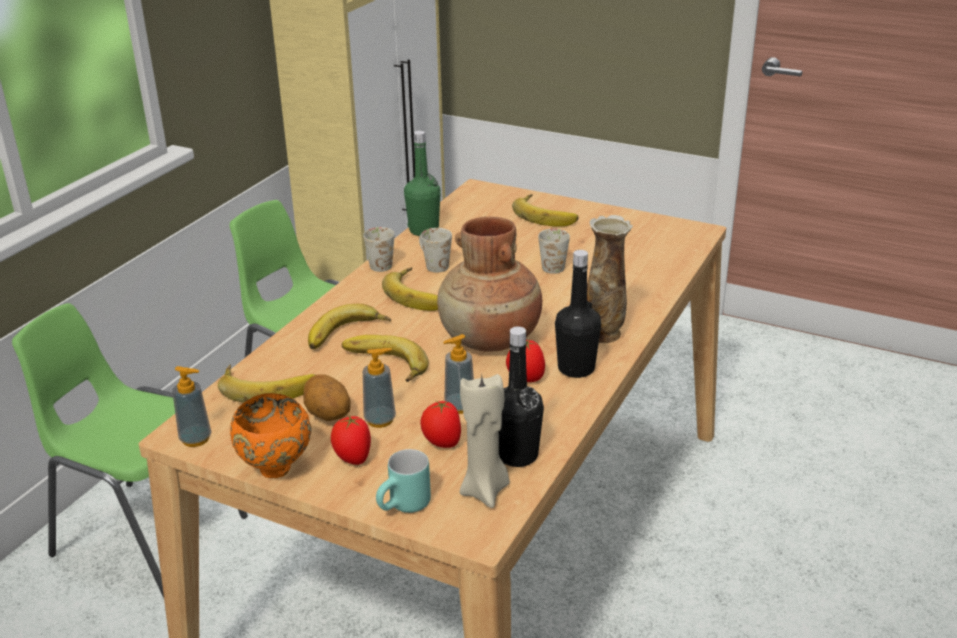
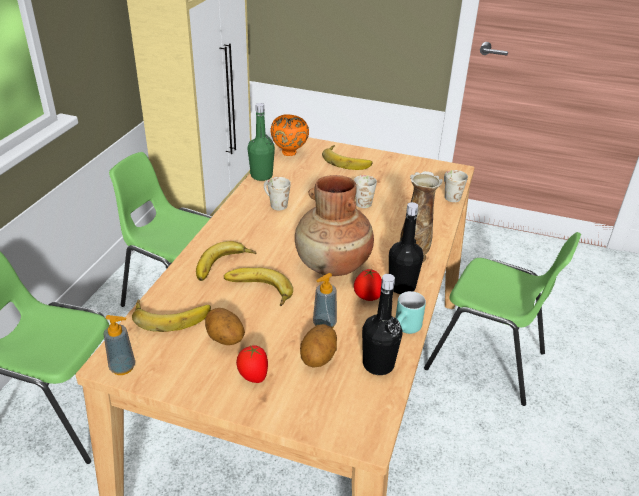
camera: 10 degrees left, 5 degrees up
(276, 470) = (194, 392): orange bowl -> orange bowl (290, 153)
(380, 263) = (235, 204): white mug -> white mug (449, 195)
(380, 420) = (266, 340): soap dispenser -> none
(405, 508) = (304, 419): turquoise mug -> turquoise mug (406, 330)
(419, 294) = (270, 229): banana -> none
(441, 443) = (318, 358): tomato -> potato
(485, 490) = (362, 398): beige candle -> none
(745, 514) = (486, 361): none -> green chair

